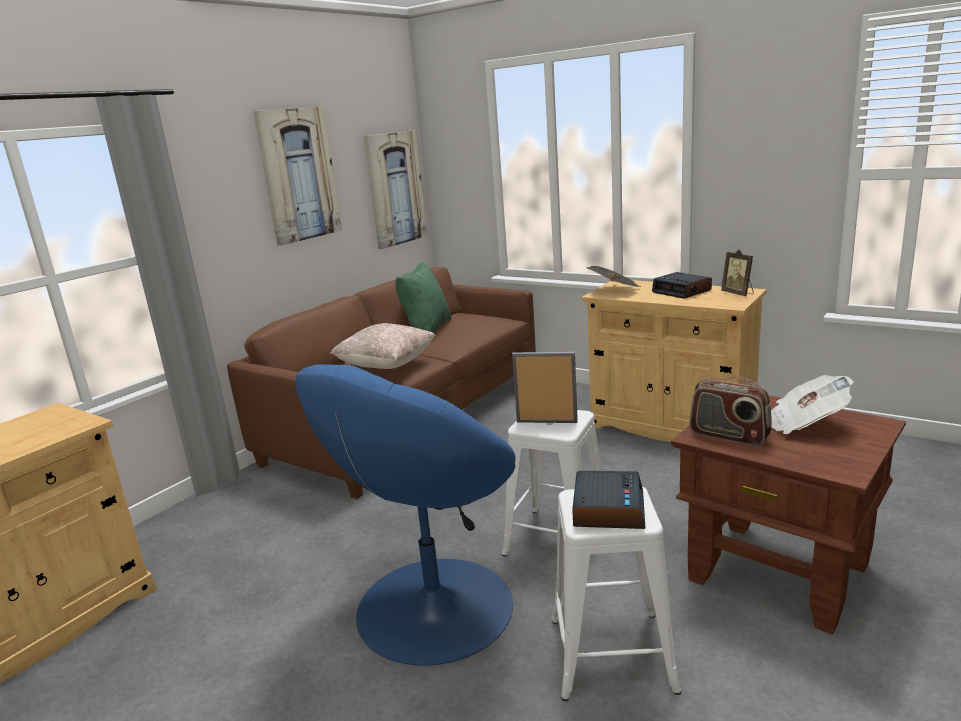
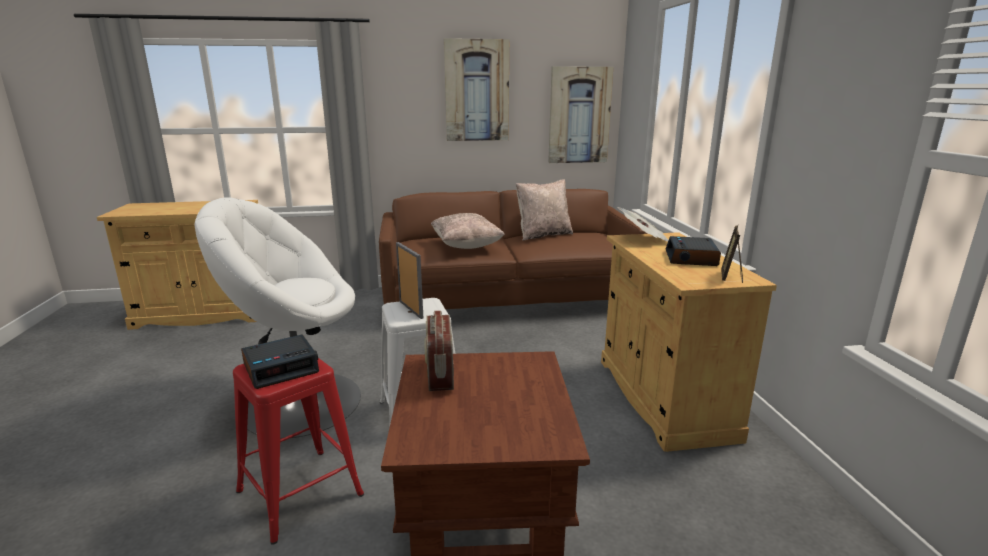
camera: 45 degrees right, 0 degrees up
(426, 330) = (543, 235): green pillow -> beige pillow
(432, 608) = (300, 402): blue armchair -> white armchair
(611, 653) = (300, 492): white stool -> red stool
(802, 424) = (506, 401): newspaper -> none

